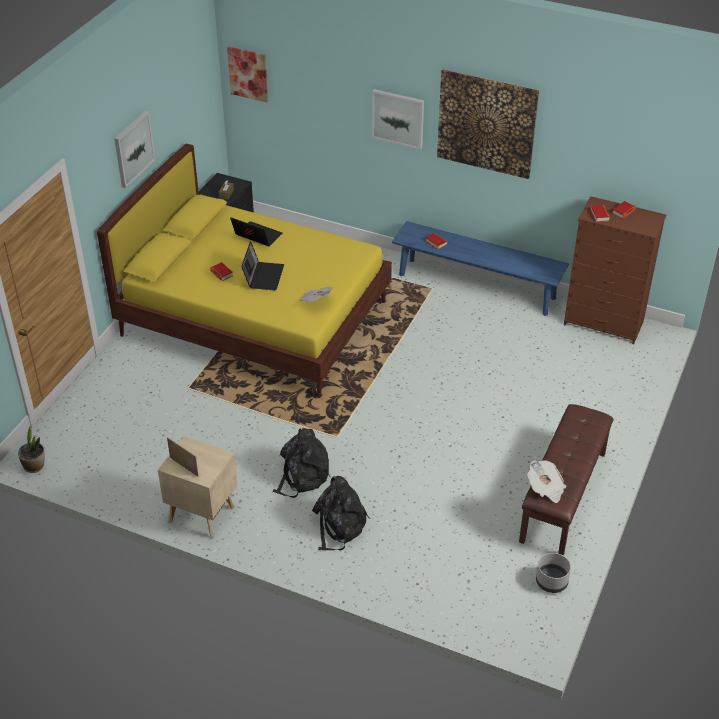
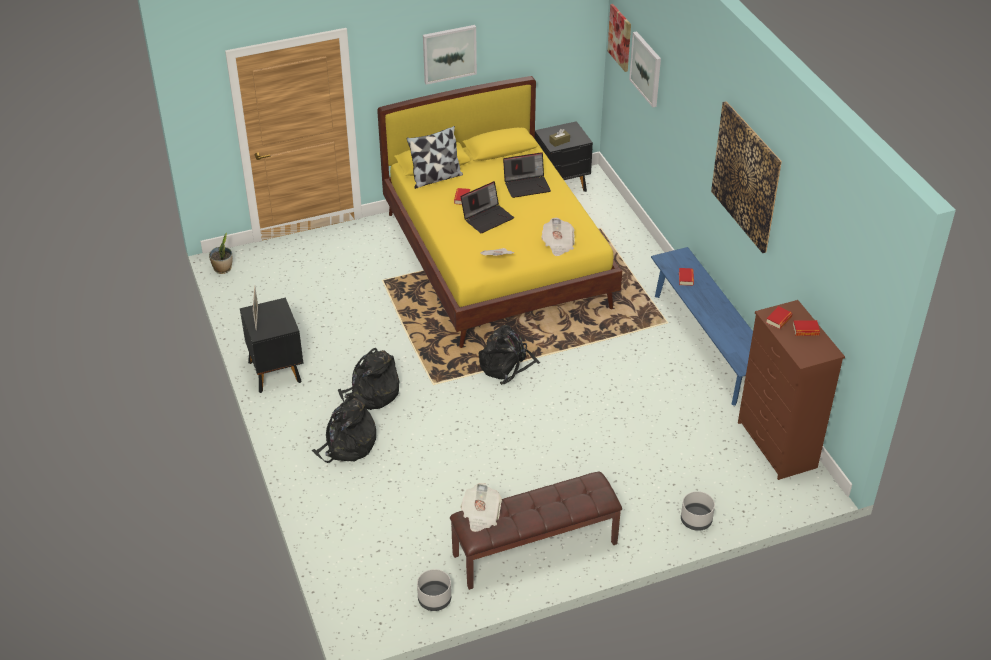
camera: 45 degrees right, 0 degrees up
(177, 270) = (436, 178): none -> pillow
(201, 513) = (275, 371): beige nightstand -> black nightstand
(256, 236) = (527, 185): laptop -> laptop turned 90 degrees clockwise
(341, 265) = (558, 244): none -> newspaper
(369, 388) = (506, 365): none -> black backpack
(398, 118) = (696, 136): picture -> picture (646, 68)
(626, 404) = (695, 520): none -> grey planter

